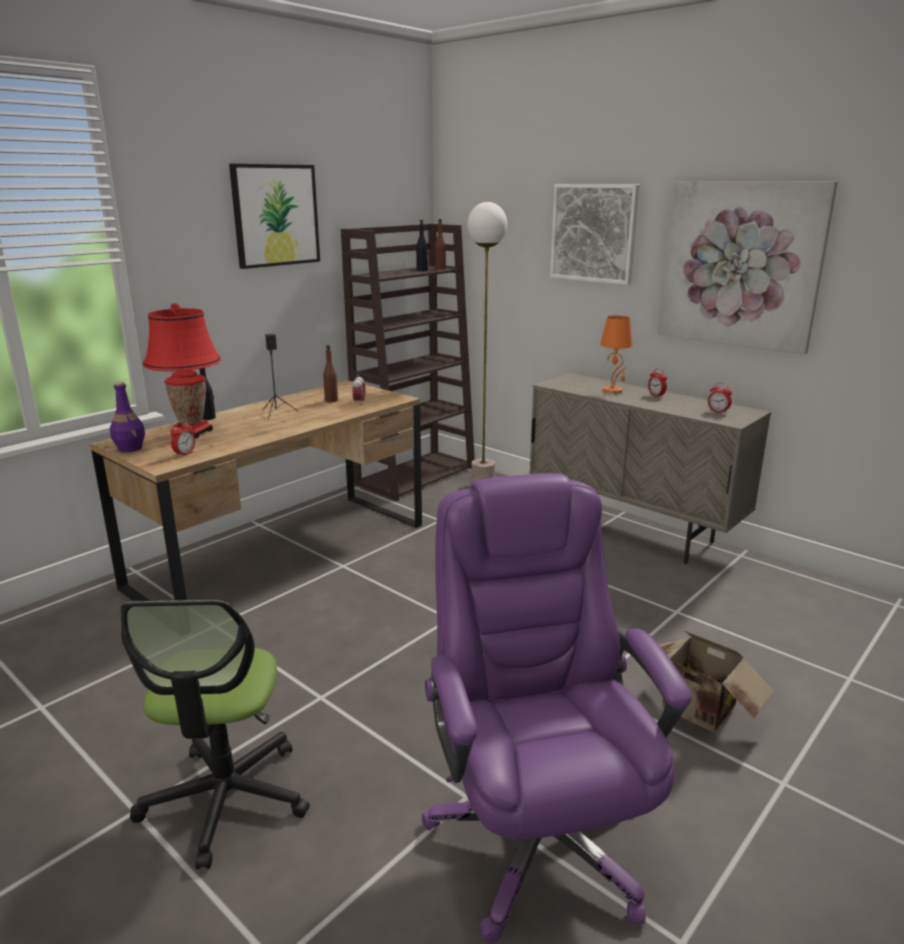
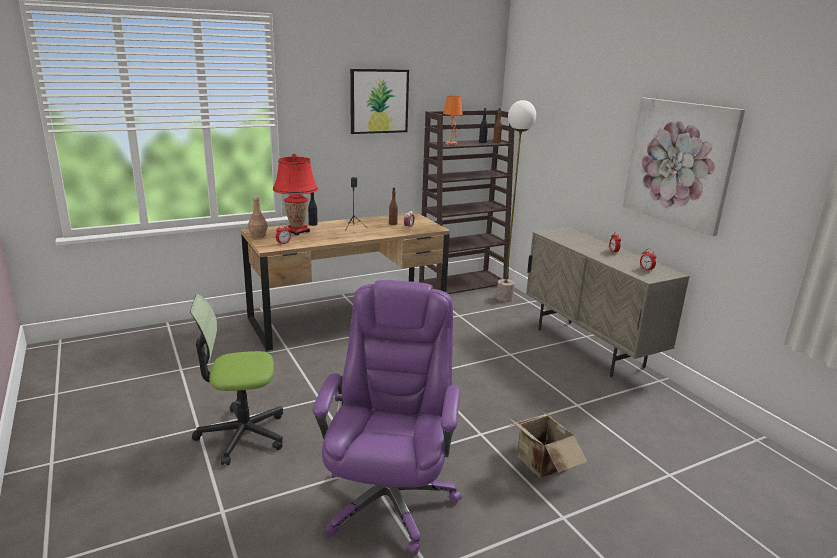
camera: 20 degrees right, 0 degrees up
(130, 448) = (258, 236): purple bottle -> brown bottle
(226, 799) = (242, 435): office chair -> office chair turned 60 degrees clockwise
(594, 233) = (592, 128): picture -> none
(613, 391) = (585, 244): orange table lamp -> orange table lamp (451, 143)

